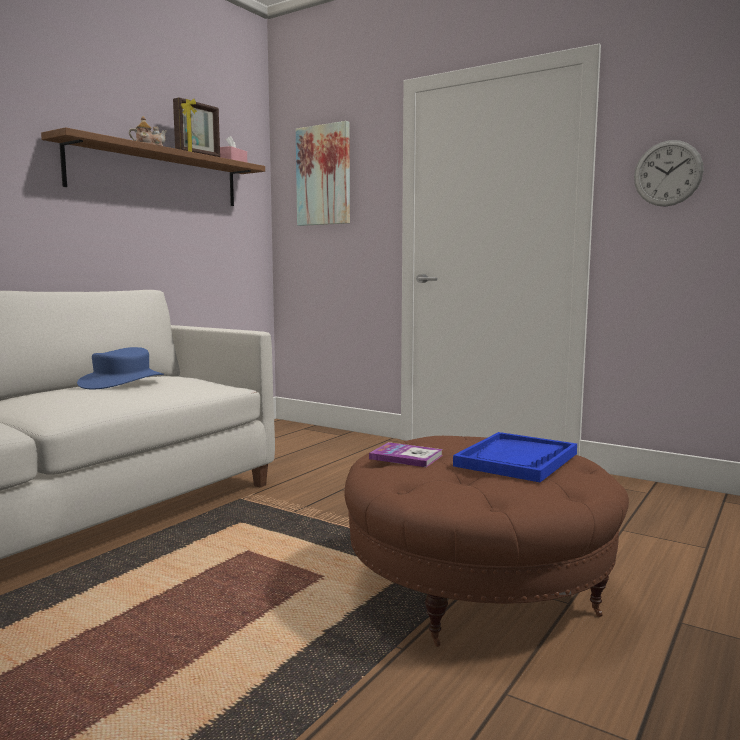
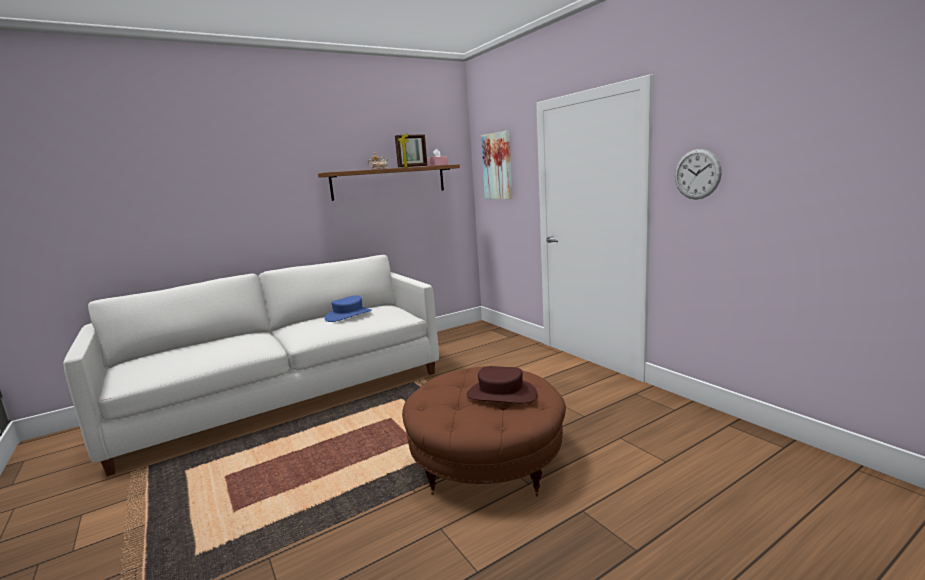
camera: 25 degrees right, 5 degrees up
(406, 457) = (445, 384): book -> none
(517, 460) = (501, 394): blue tray -> brown hat

